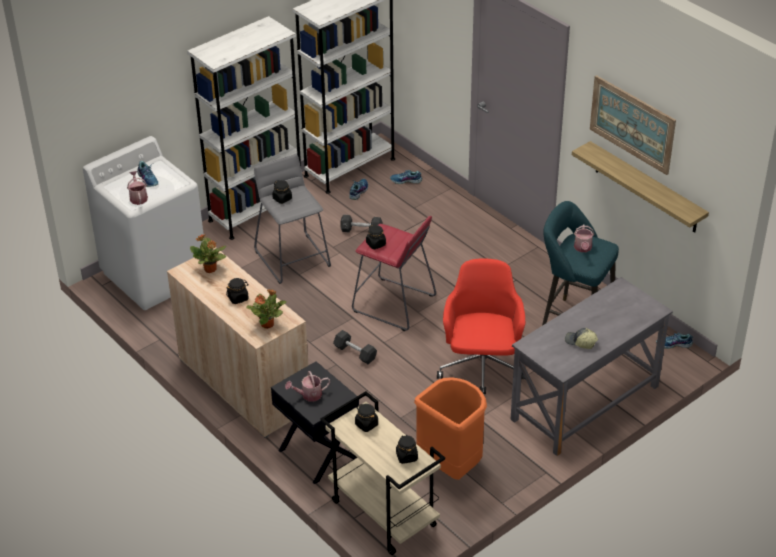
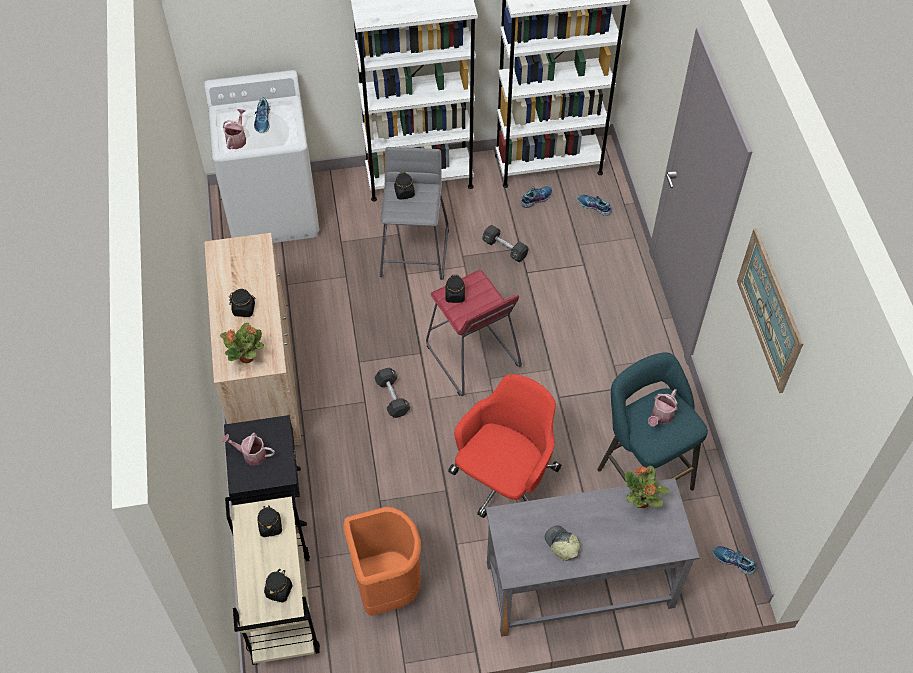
camera: 30 degrees right, 15 degrees up
(210, 269) = (245, 260): potted plant -> potted plant (641, 502)
(646, 188) = (763, 387): shelf -> none

